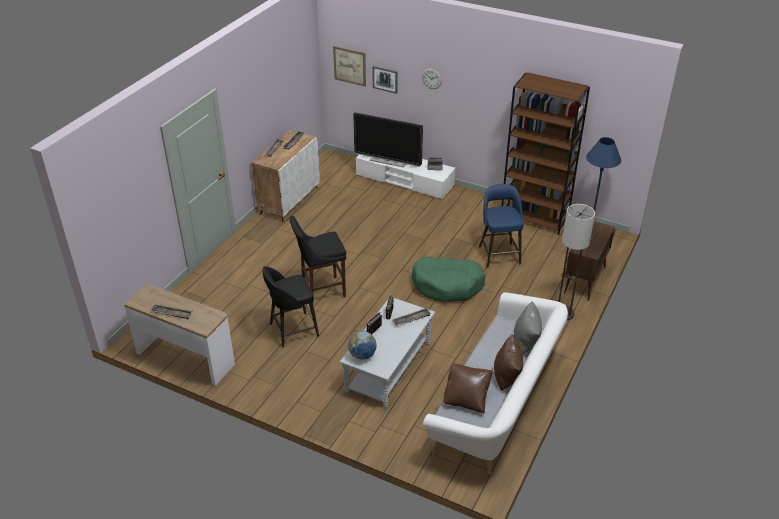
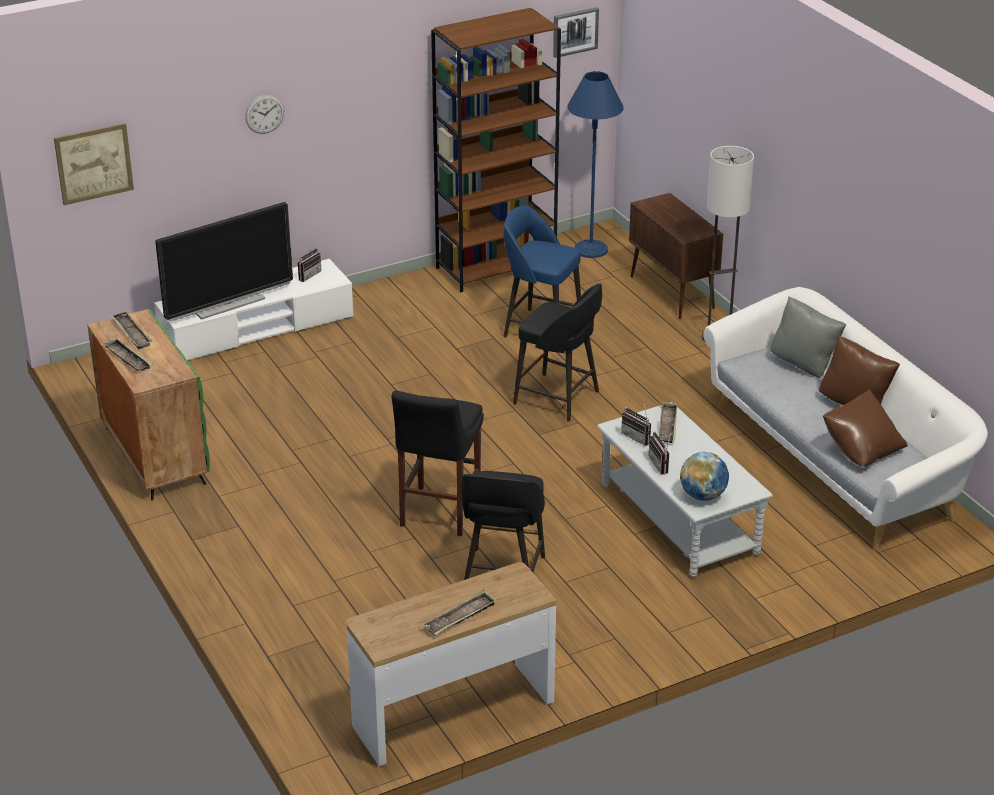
camera: 55 degrees left, 5 degrees down
(289, 200) = (154, 455): white cabinet -> green cabinet
(385, 79) = (172, 156): picture -> picture (575, 32)
(447, 285) = (558, 398): green dog bed -> black stool

